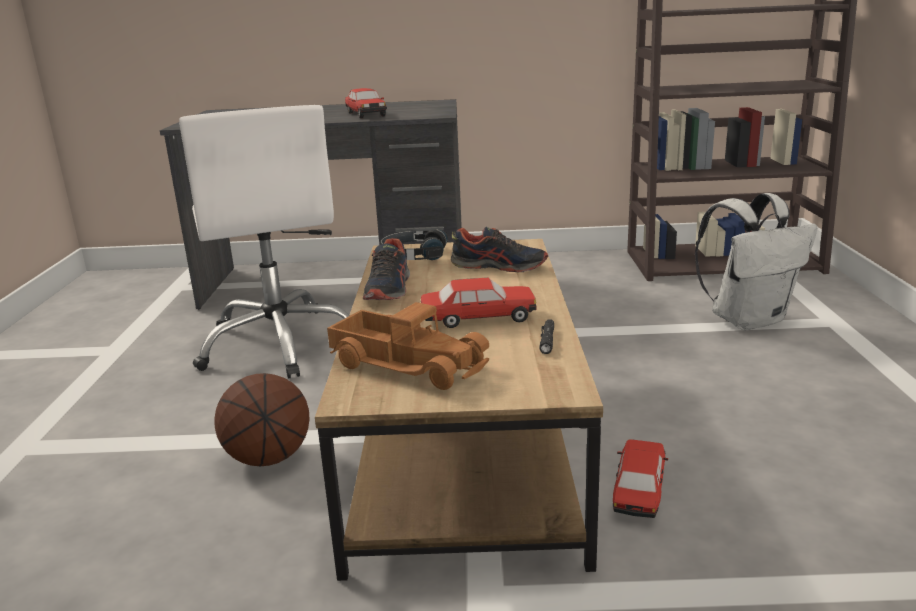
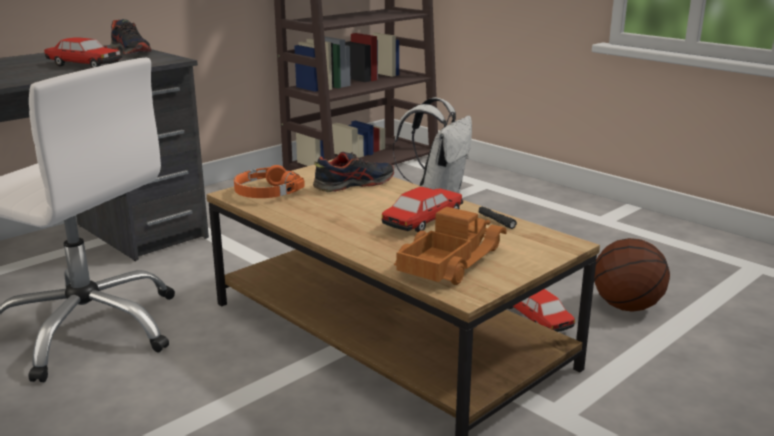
camera: 45 degrees left, 0 degrees up
(268, 457) = (259, 414): basketball -> basketball (625, 306)
(389, 289) = (309, 221): shoe -> shoe (131, 51)
(409, 363) = (448, 262): toy truck -> toy truck turned 45 degrees counterclockwise
(413, 255) = (266, 193): black headphones -> orange headphones

